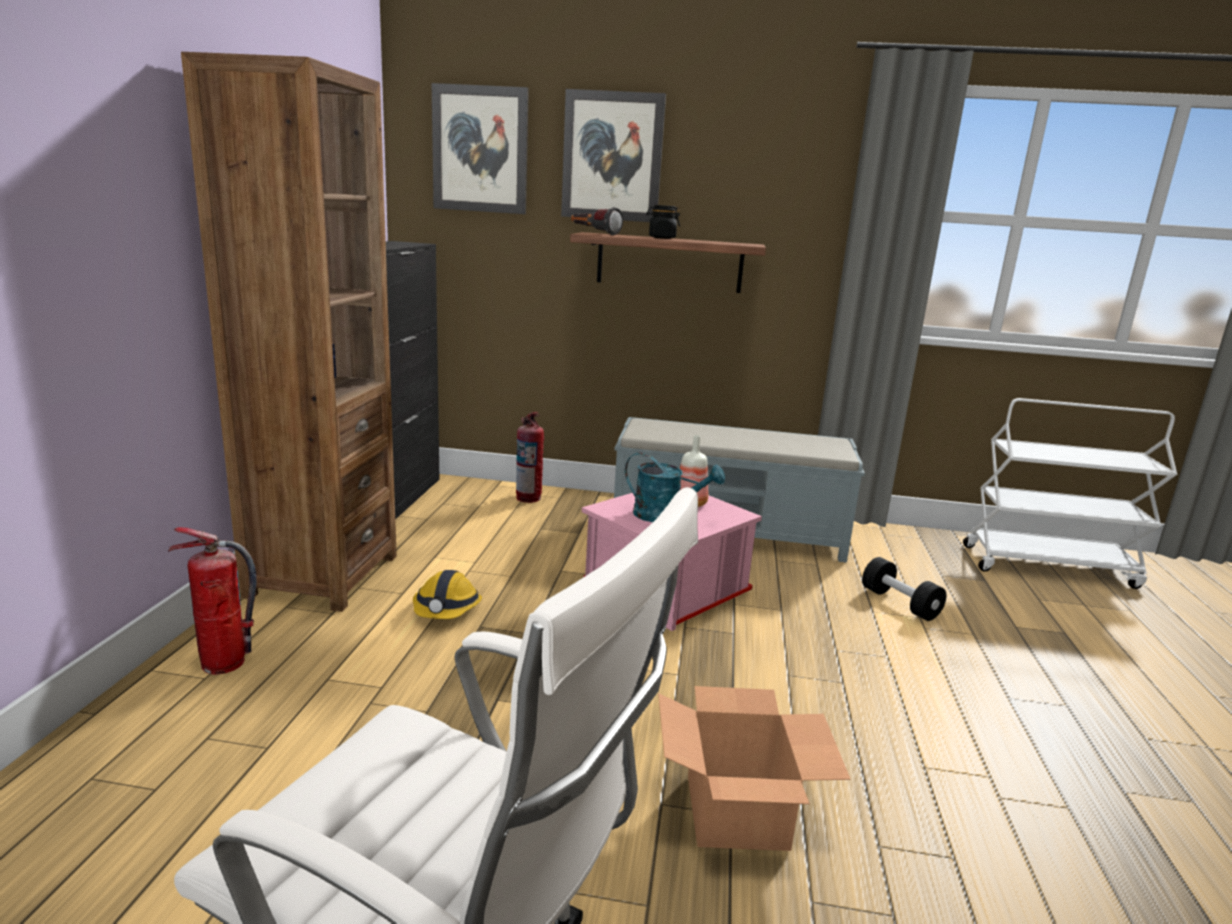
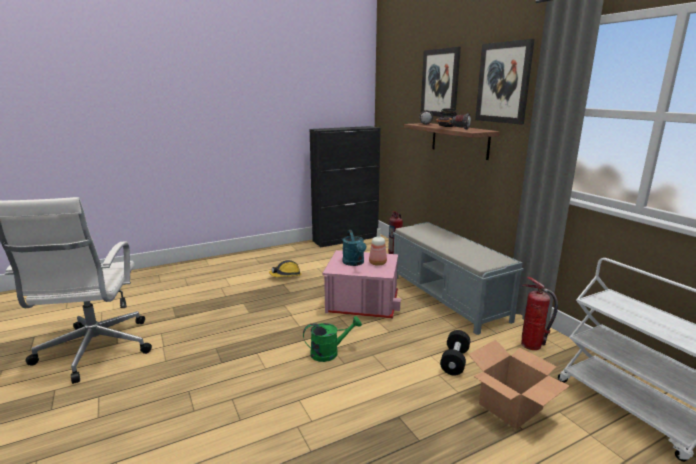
camera: 55 degrees right, 0 degrees up
(224, 663) = (217, 264): fire extinguisher -> fire extinguisher (531, 345)
(322, 575) = (279, 253): brown bookcase -> none
(480, 150) = (399, 83): picture -> picture (503, 83)
(702, 242) = (452, 129): none -> flashlight
(735, 810) = (225, 362): cardboard box -> cardboard box (510, 406)
(799, 682) = (329, 353): none -> green watering can

